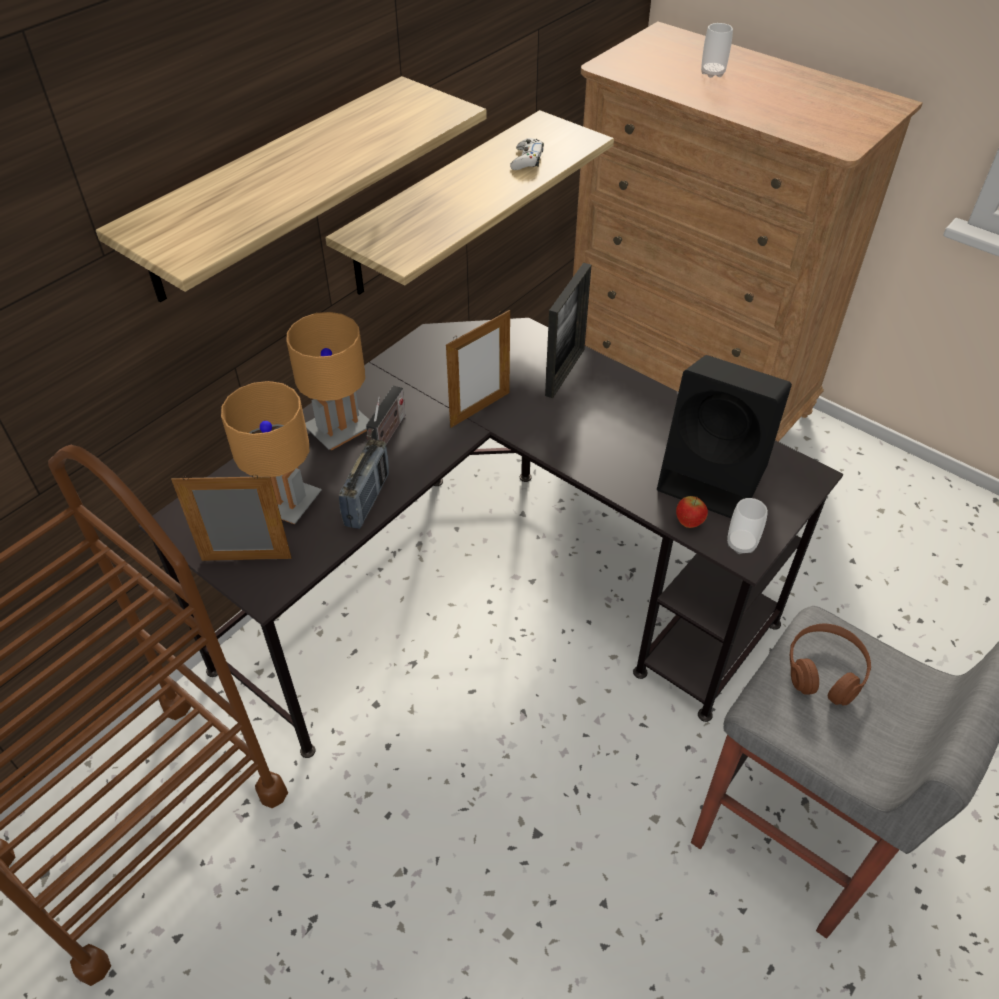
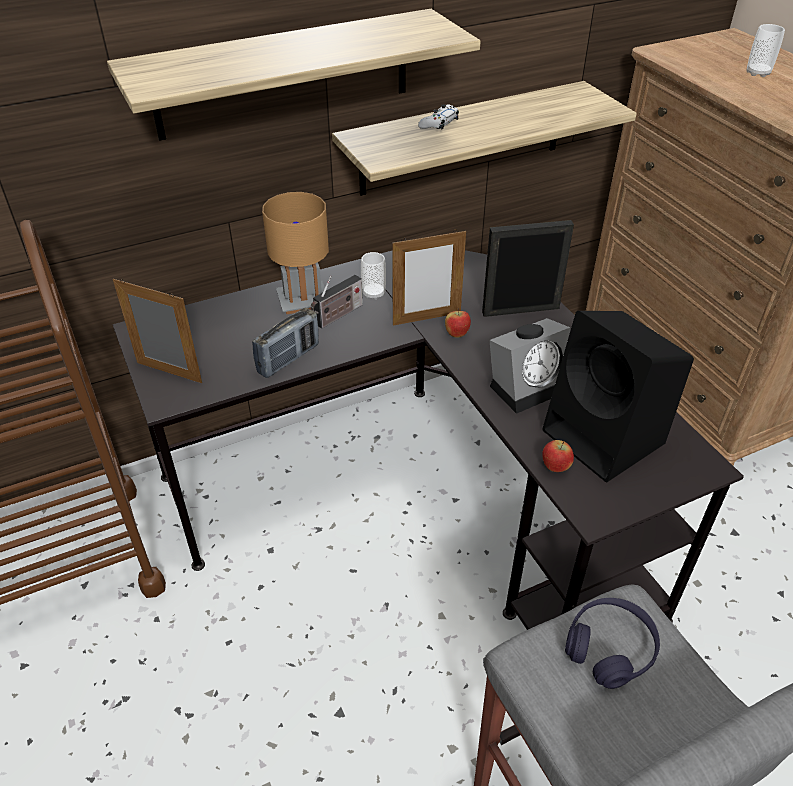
camera: 25 degrees right, 5 degrees down
(285, 501) = (226, 340): brown table lamp -> none
(520, 417) = (457, 334): none -> apple
(527, 160) = (543, 113): white game controller -> white game controller (439, 123)
(565, 372) = (520, 310): picture frame -> picture frame turned 150 degrees counterclockwise
(619, 447) = (530, 384): none -> alarm clock
(741, 544) = (595, 503): cup -> cup (373, 293)
(824, 671) = (609, 648): brown headphones -> purple headphones

